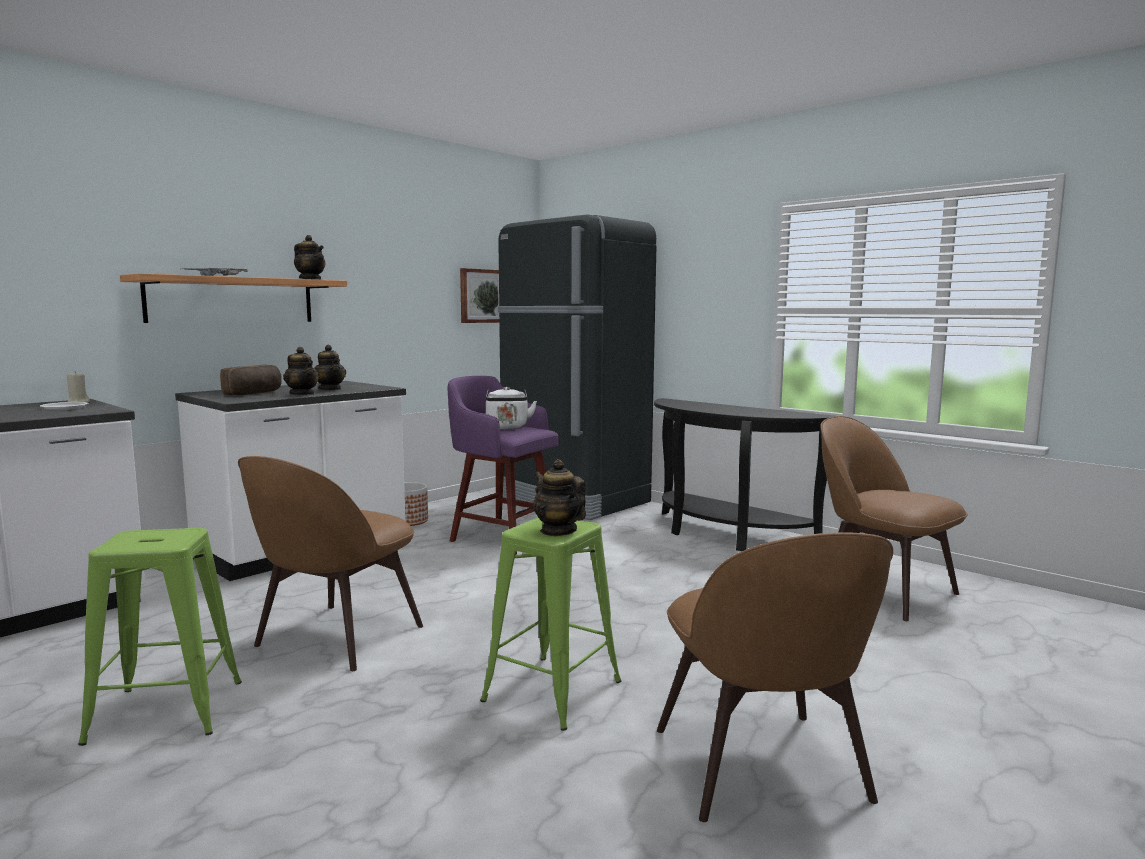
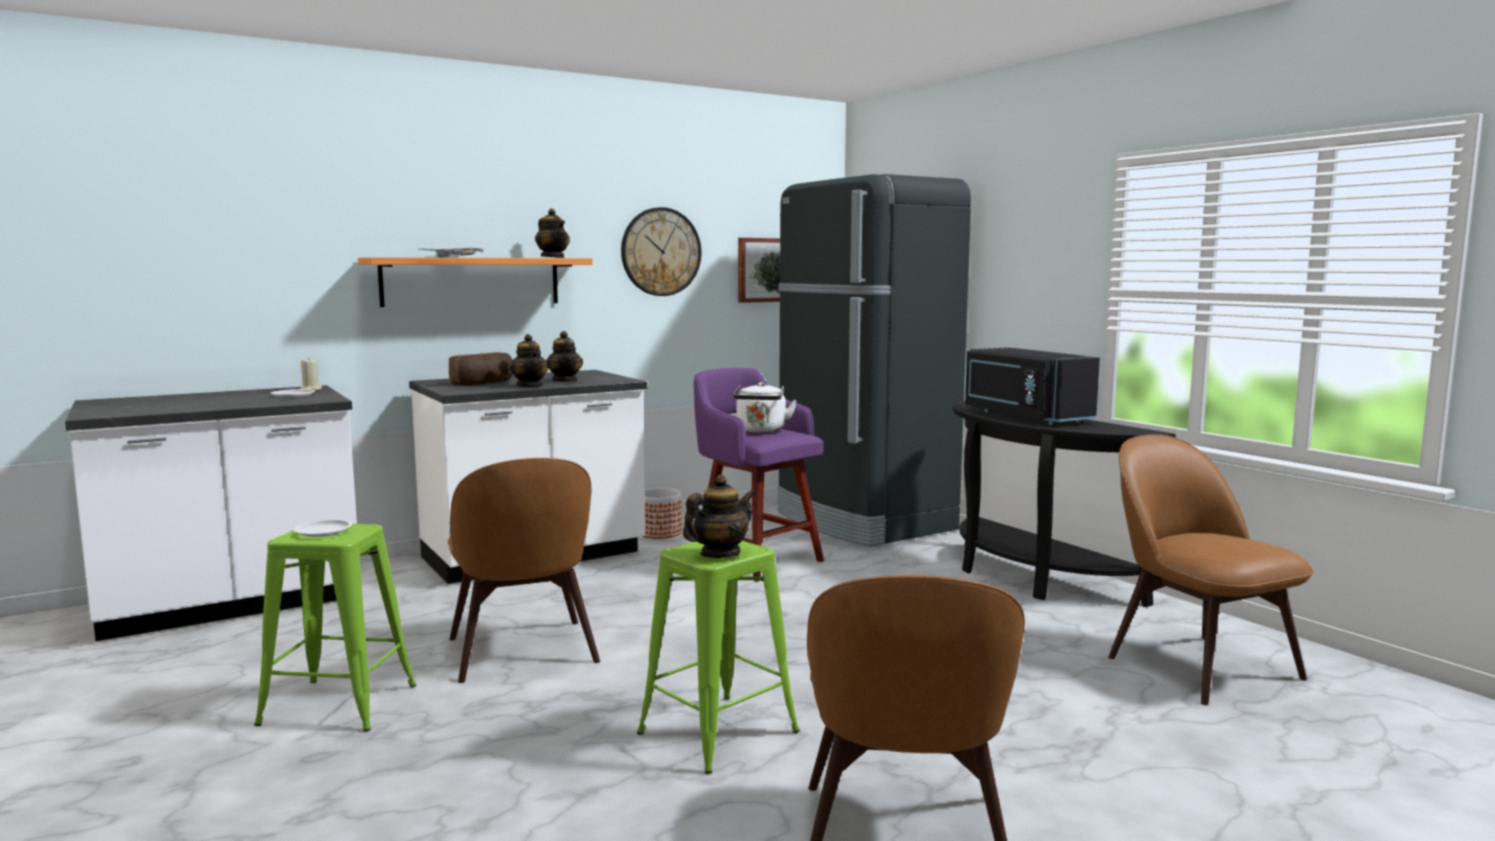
camera: 15 degrees right, 0 degrees up
(146, 538) = (323, 531): none -> white plate
(335, 638) = (523, 653): brown chair -> brown chair turned 60 degrees counterclockwise
(398, 278) = (661, 252): none -> wall clock
(558, 531) = (720, 554): teapot -> teapot turned 75 degrees clockwise
(718, 408) = (1024, 416): none -> black microwave

